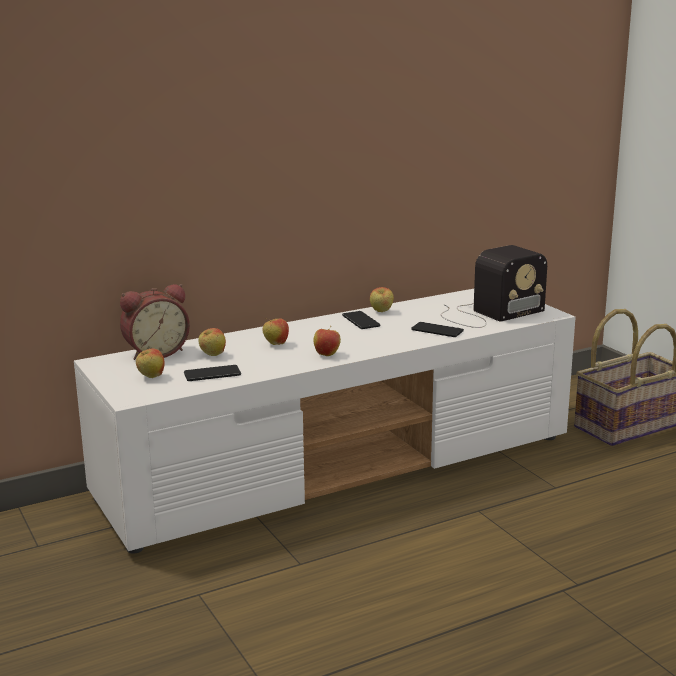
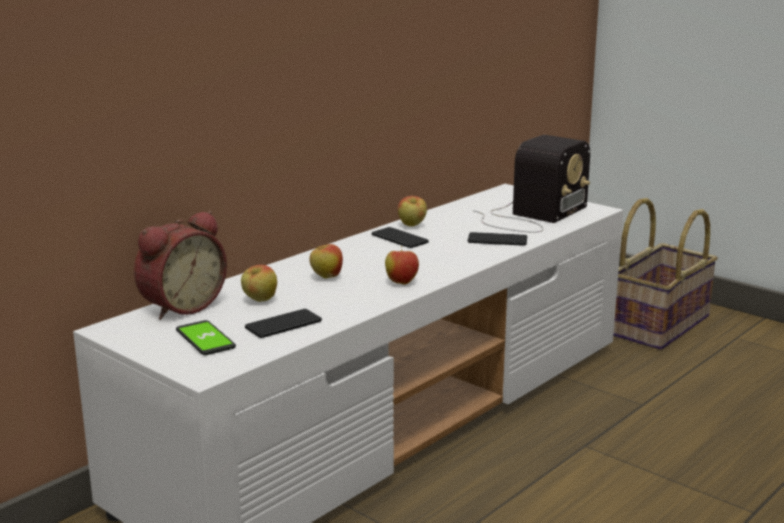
camera: 20 degrees left, 0 degrees up
(151, 377) = (205, 339): apple -> phone

